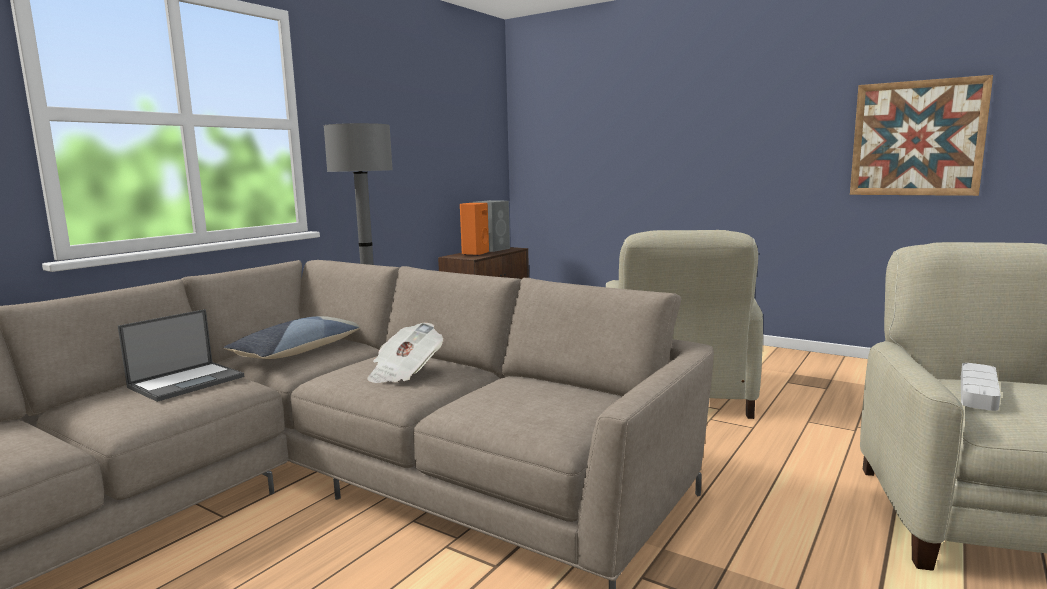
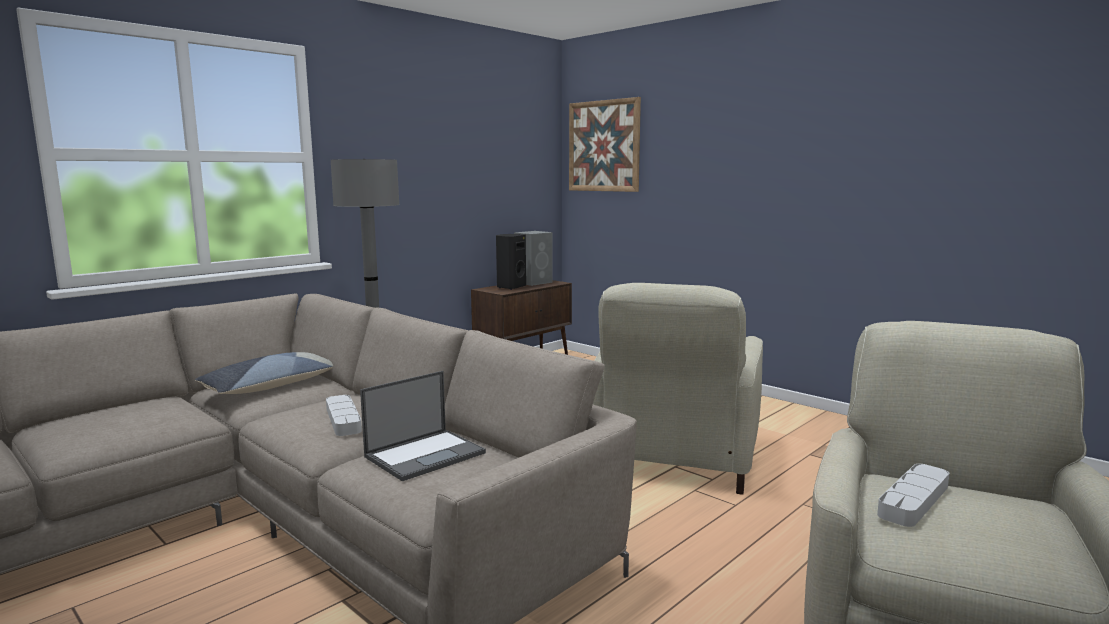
camera: 10 degrees right, 0 degrees up
(187, 381) = (148, 411): laptop -> laptop (426, 454)
(404, 373) = (343, 419): newspaper -> grey tray
(474, 254) = (510, 287): orange speaker -> black speaker
(917, 138) = (986, 183): picture -> picture (604, 146)

